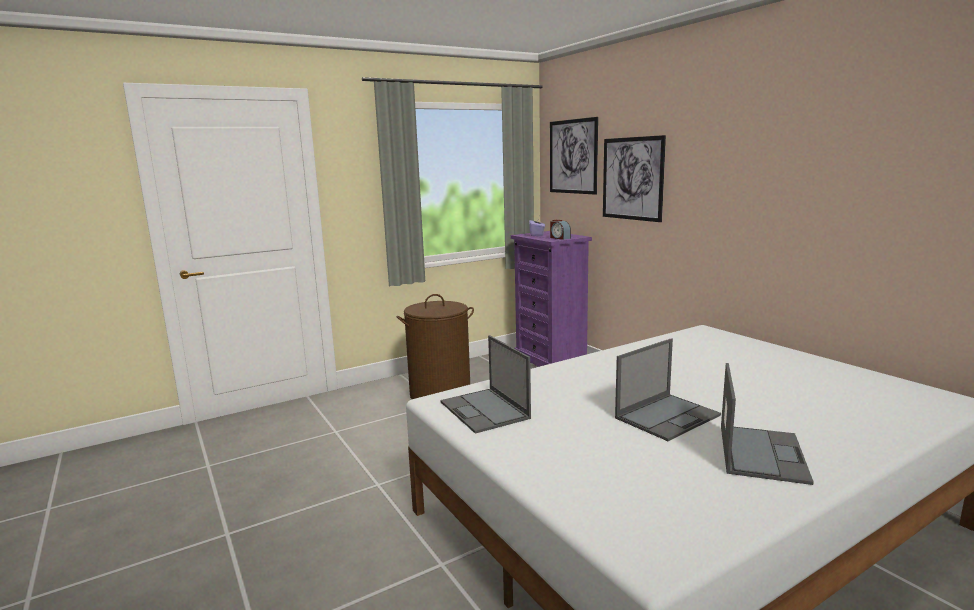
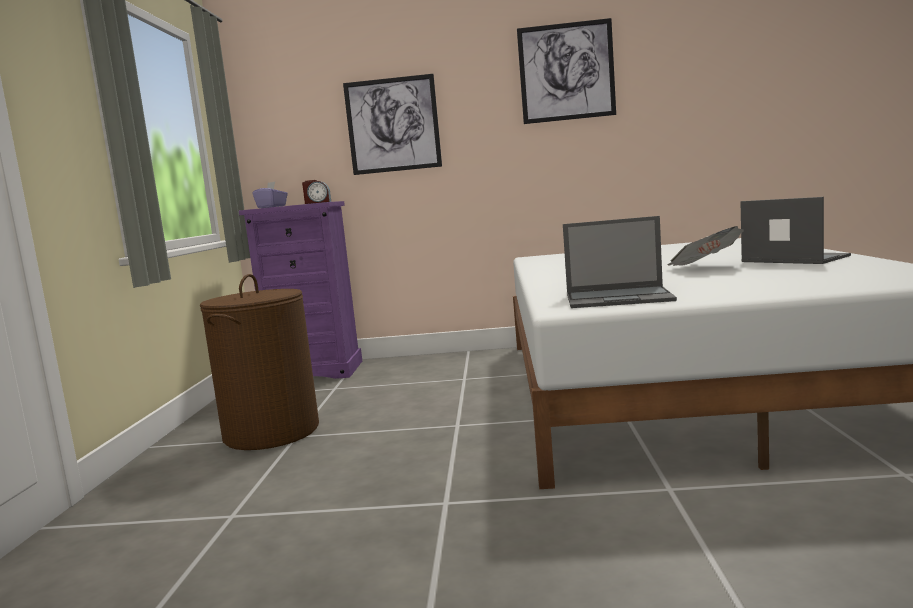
camera: 55 degrees left, 5 degrees down
(573, 156) = (289, 109): picture -> picture (566, 72)
(668, 416) = (704, 267): laptop -> newspaper

